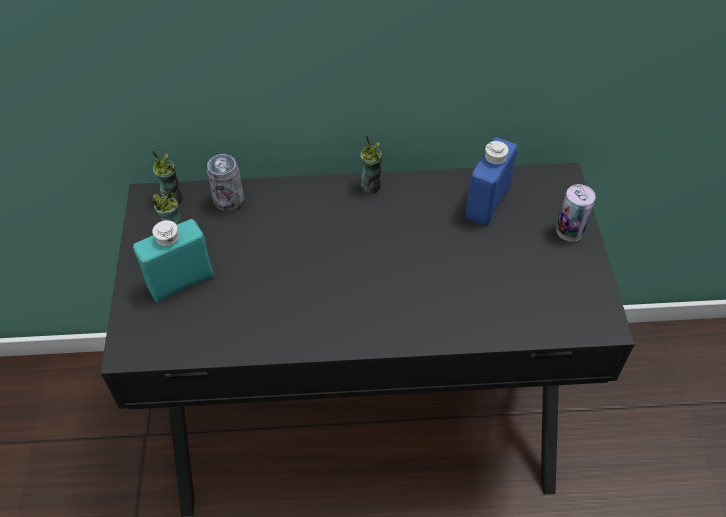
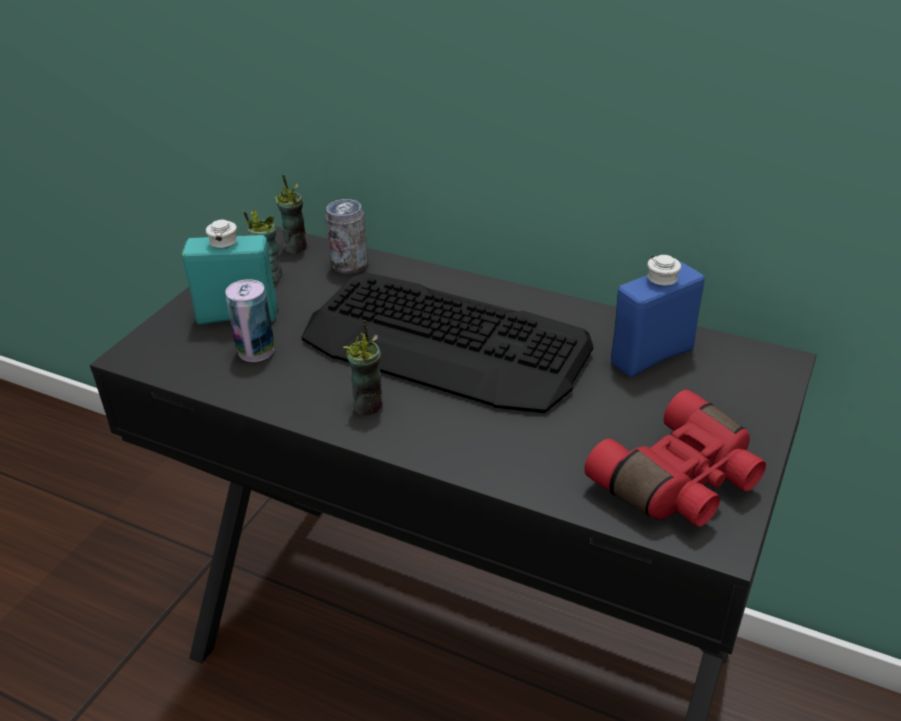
camera: 30 degrees right, 15 degrees down
(351, 246) = (445, 344): none -> keyboard
(371, 186) = (518, 297): cup -> cup (368, 405)
(562, 294) = (681, 483): none -> red binoculars
(569, 231) = (746, 419): can -> can (256, 351)

